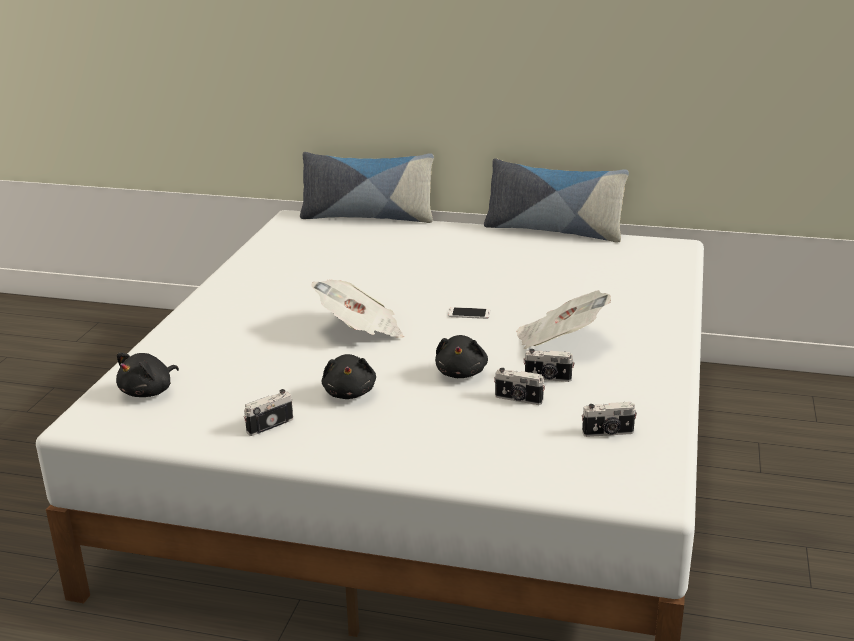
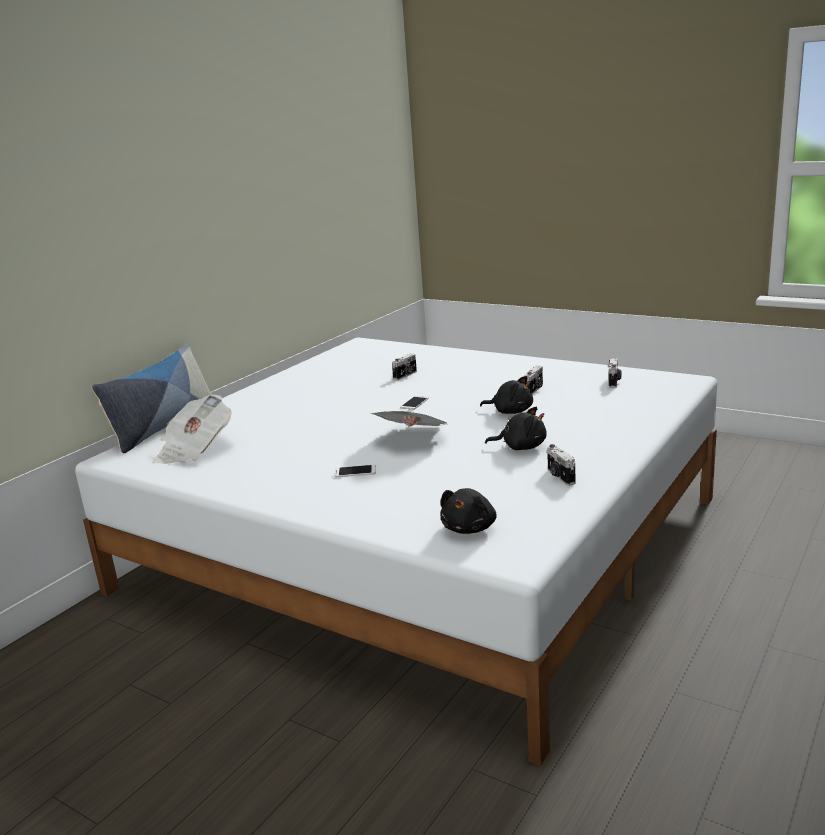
camera: 70 degrees left, 5 degrees down
(149, 391) = (470, 528): black plush toy -> black plush toy turned 60 degrees clockwise
(273, 318) = (355, 471): none -> phone
(518, 399) = (560, 399): camera -> camera (406, 375)
(553, 230) = (289, 369): pillow -> none
(559, 341) = (482, 382): newspaper -> newspaper (195, 450)

